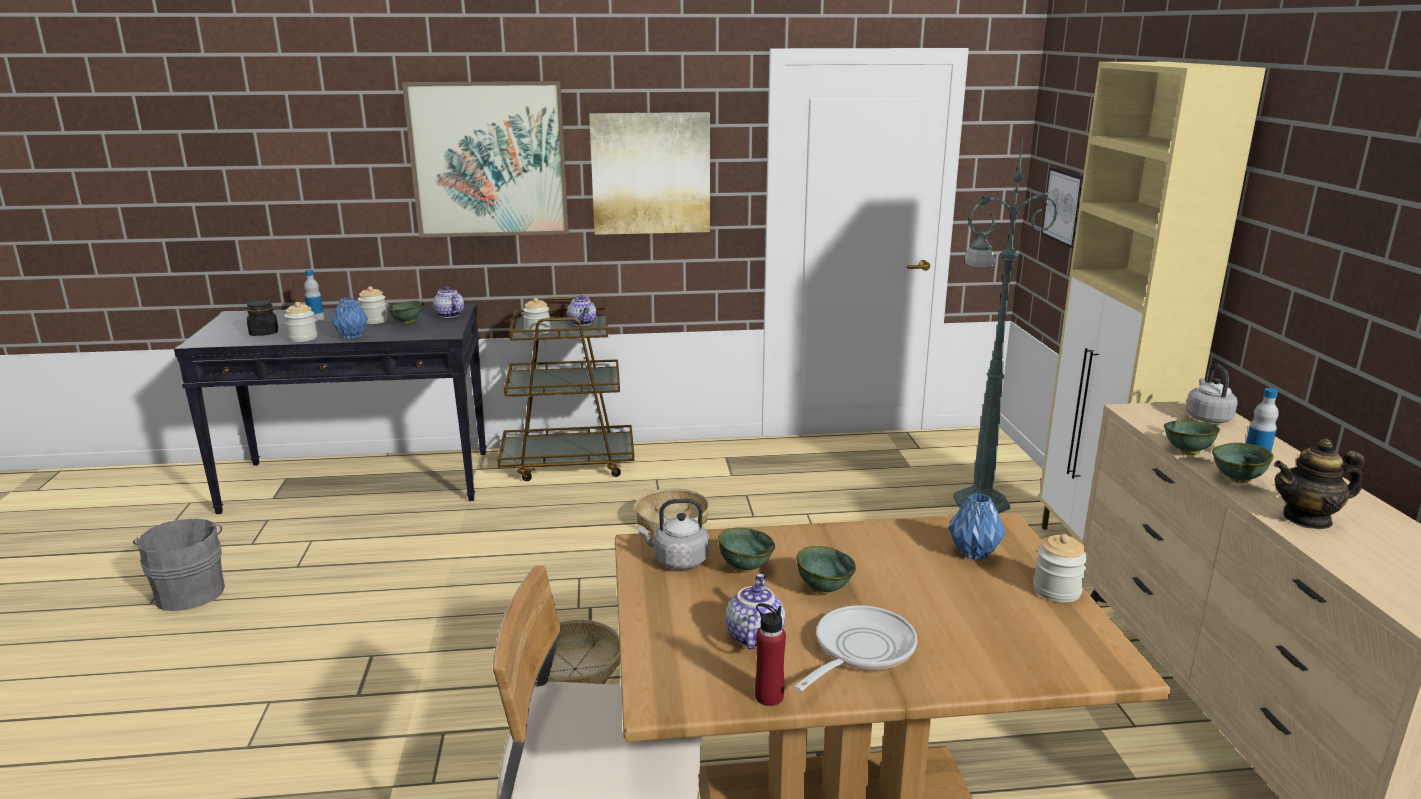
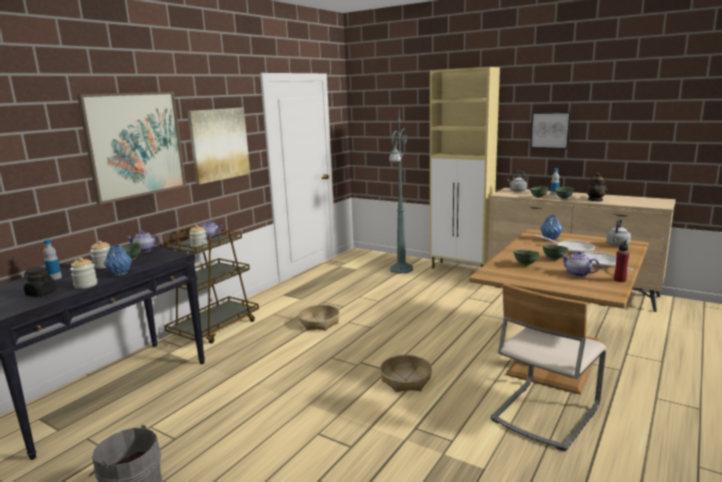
camera: 50 degrees left, 5 degrees down
(678, 561) = (507, 272): grey kettle -> grey kettle (617, 245)
(927, 594) = (571, 249): none -> frying pan
(1056, 590) = (585, 237): jar -> none
(1066, 207) = (384, 138): picture -> picture (550, 130)

